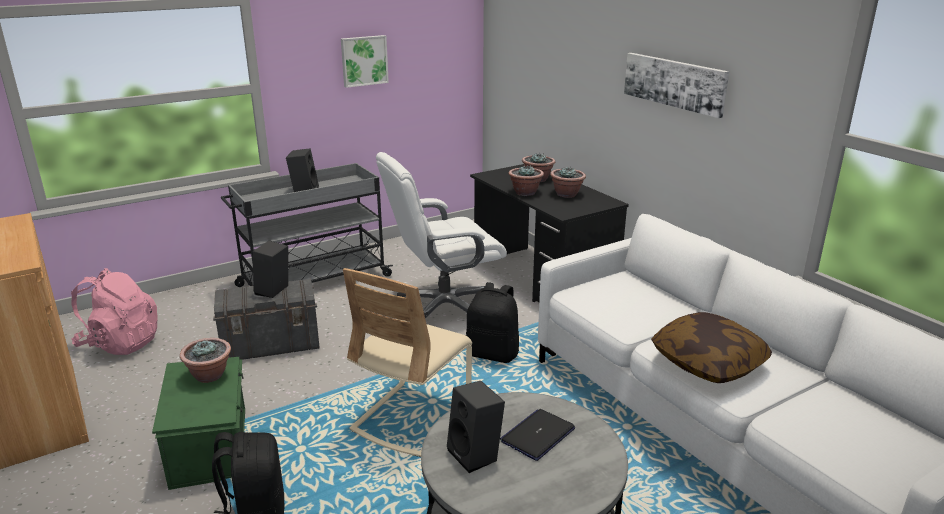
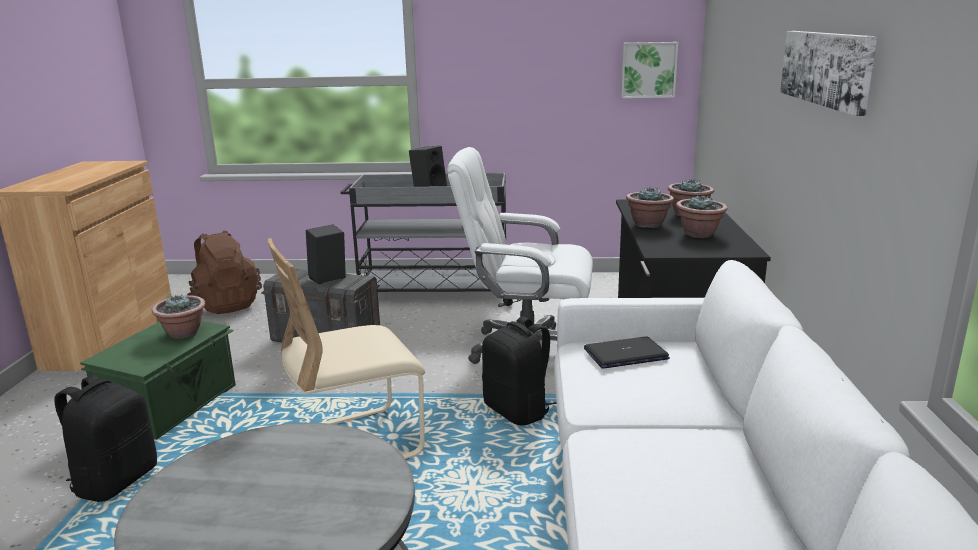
camera: 35 degrees right, 5 degrees down
(120, 343) = (227, 305): pink backpack -> brown backpack
(364, 60) = (536, 60): picture -> picture (648, 70)
(476, 455) = (224, 479): black speaker -> none
(538, 435) = (314, 486): laptop -> laptop (625, 354)
(708, 362) = (637, 482): pillow -> none

